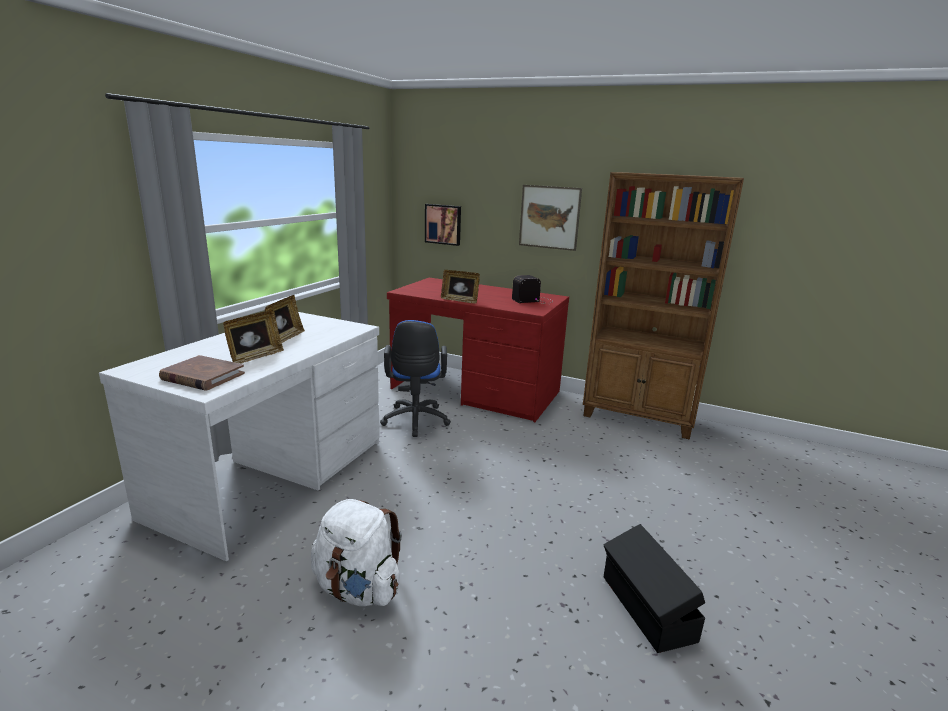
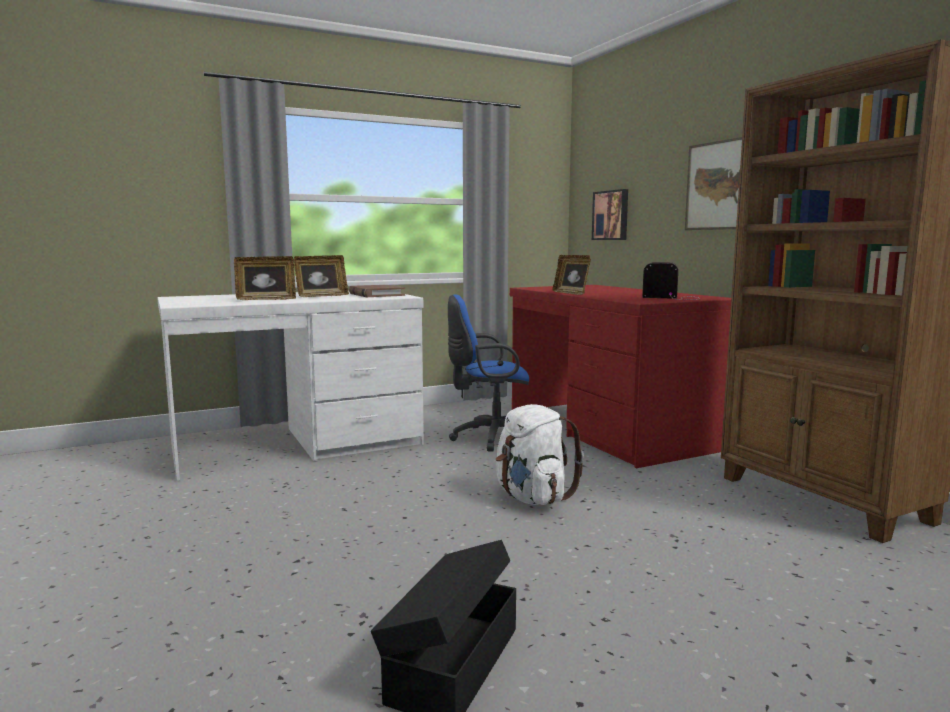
camera: 40 degrees right, 10 degrees down
(202, 376) = (201, 301): brown book -> brown book (376, 294)
(358, 589) = (220, 528): white backpack -> white backpack (532, 498)
(415, 422) = (490, 438): blue office chair -> blue office chair turned 45 degrees clockwise

